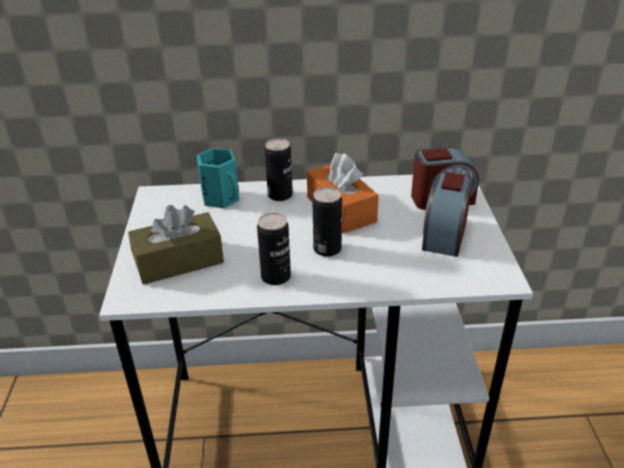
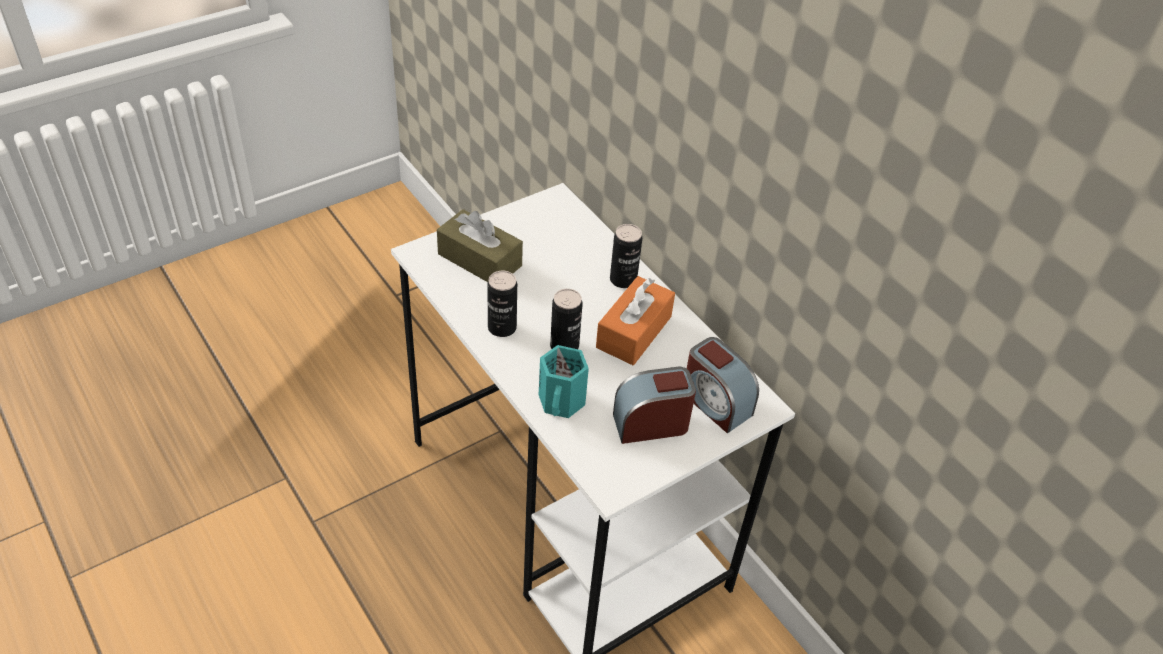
camera: 55 degrees right, 10 degrees up
(222, 197) = (588, 243): turquoise mug -> turquoise mug (562, 401)

